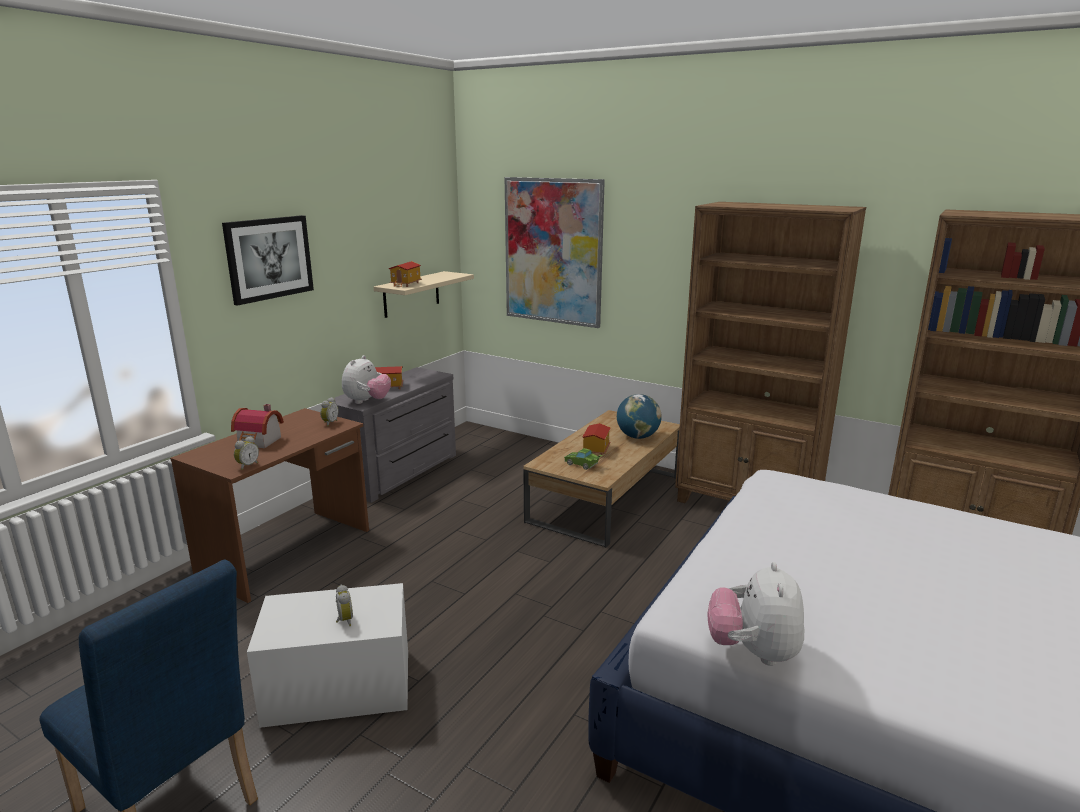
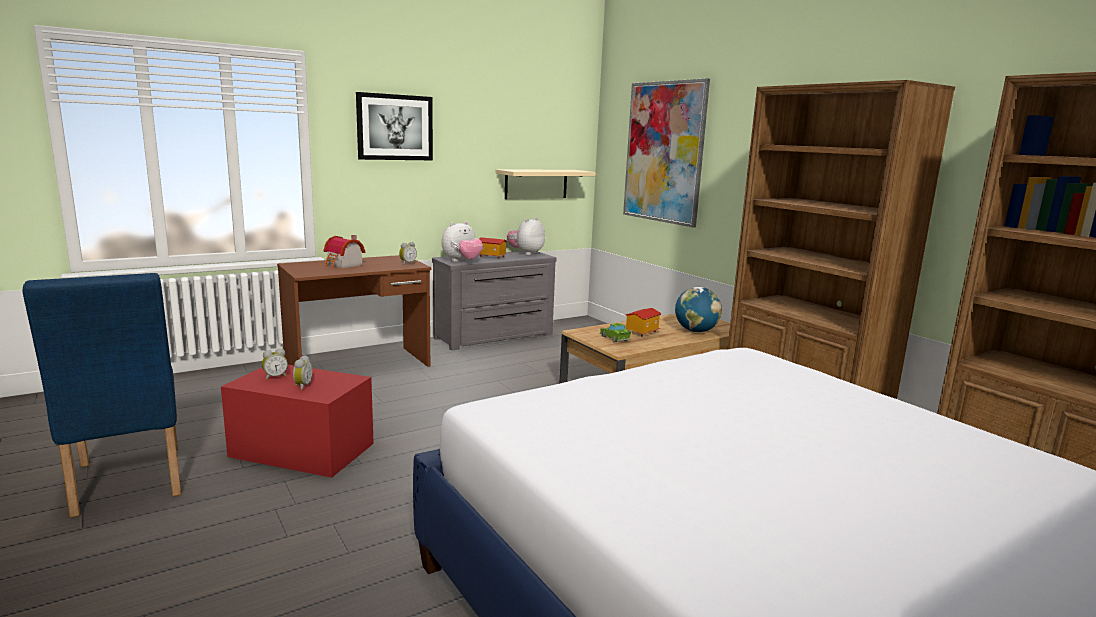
camera: 25 degrees right, 5 degrees down
(247, 466) = (315, 274): alarm clock -> alarm clock (275, 377)
(338, 687) = (302, 450): white storage box -> red storage box
(406, 284) = (523, 170): toy house -> none
(753, 652) = (512, 442): plush toy -> plush toy (526, 253)

